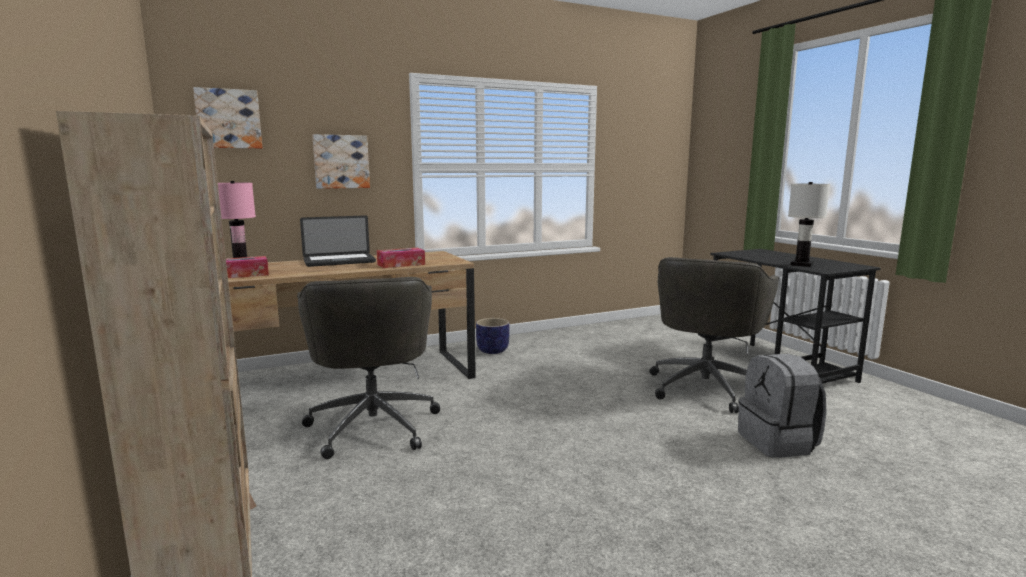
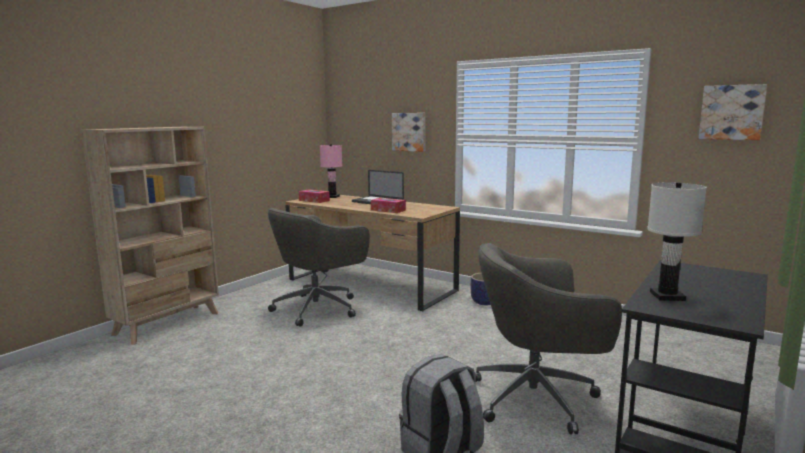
camera: 60 degrees right, 0 degrees up
(228, 119) = (354, 105): picture -> picture (731, 112)

